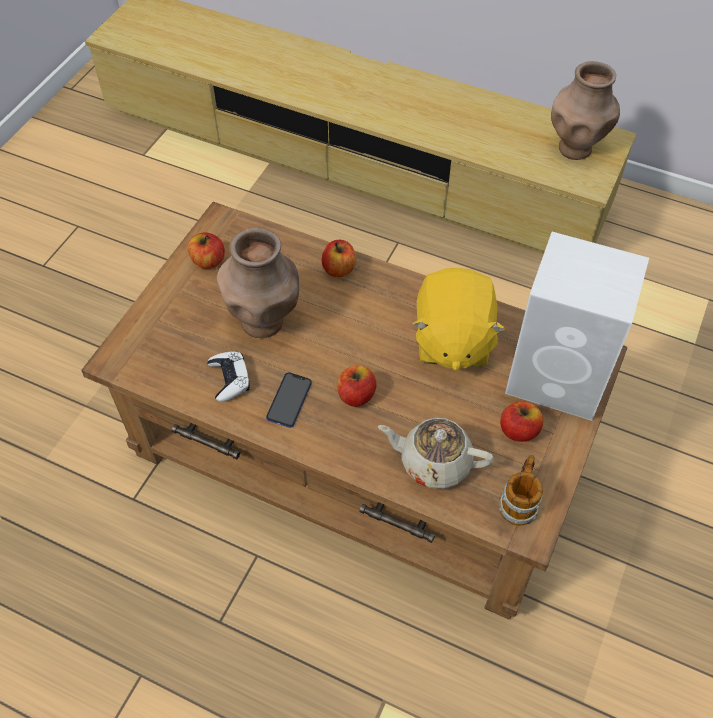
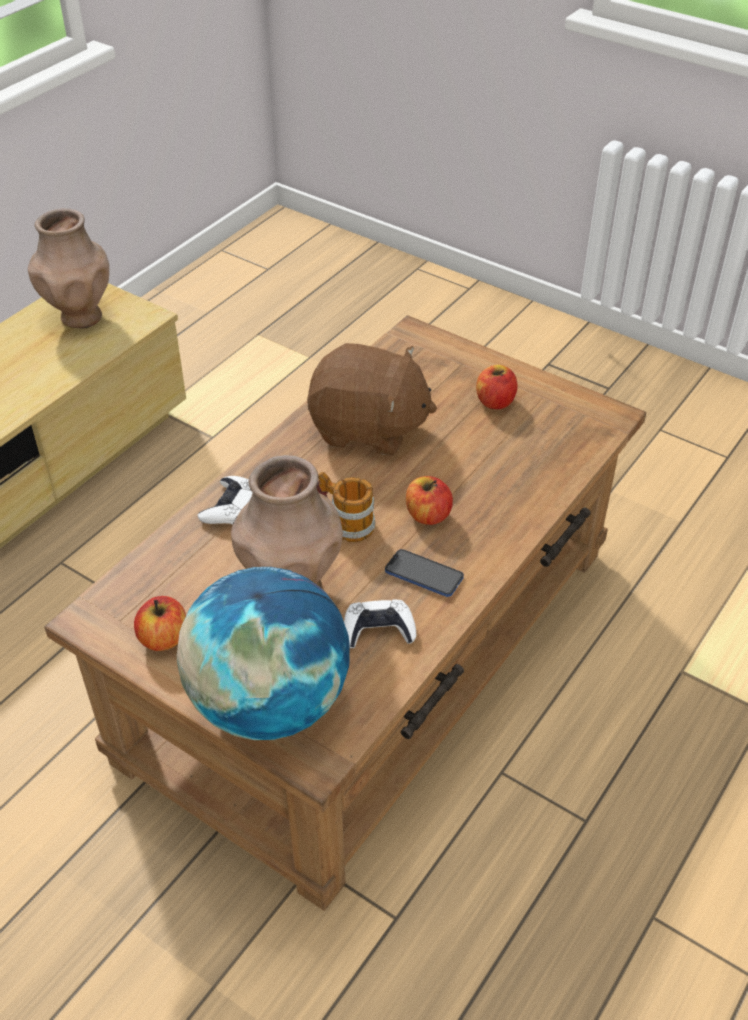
camera: 80 degrees left, 10 degrees down
(158, 327) = (269, 703): none -> globe
(339, 269) = (229, 506): apple -> white game controller
(434, 462) = (525, 467): beige teapot -> none
(452, 340) = (368, 428): yellow plush toy -> brown plush toy
(519, 500) = (576, 415): mug -> mug (344, 524)
(560, 377) = (435, 362): white speaker -> none

